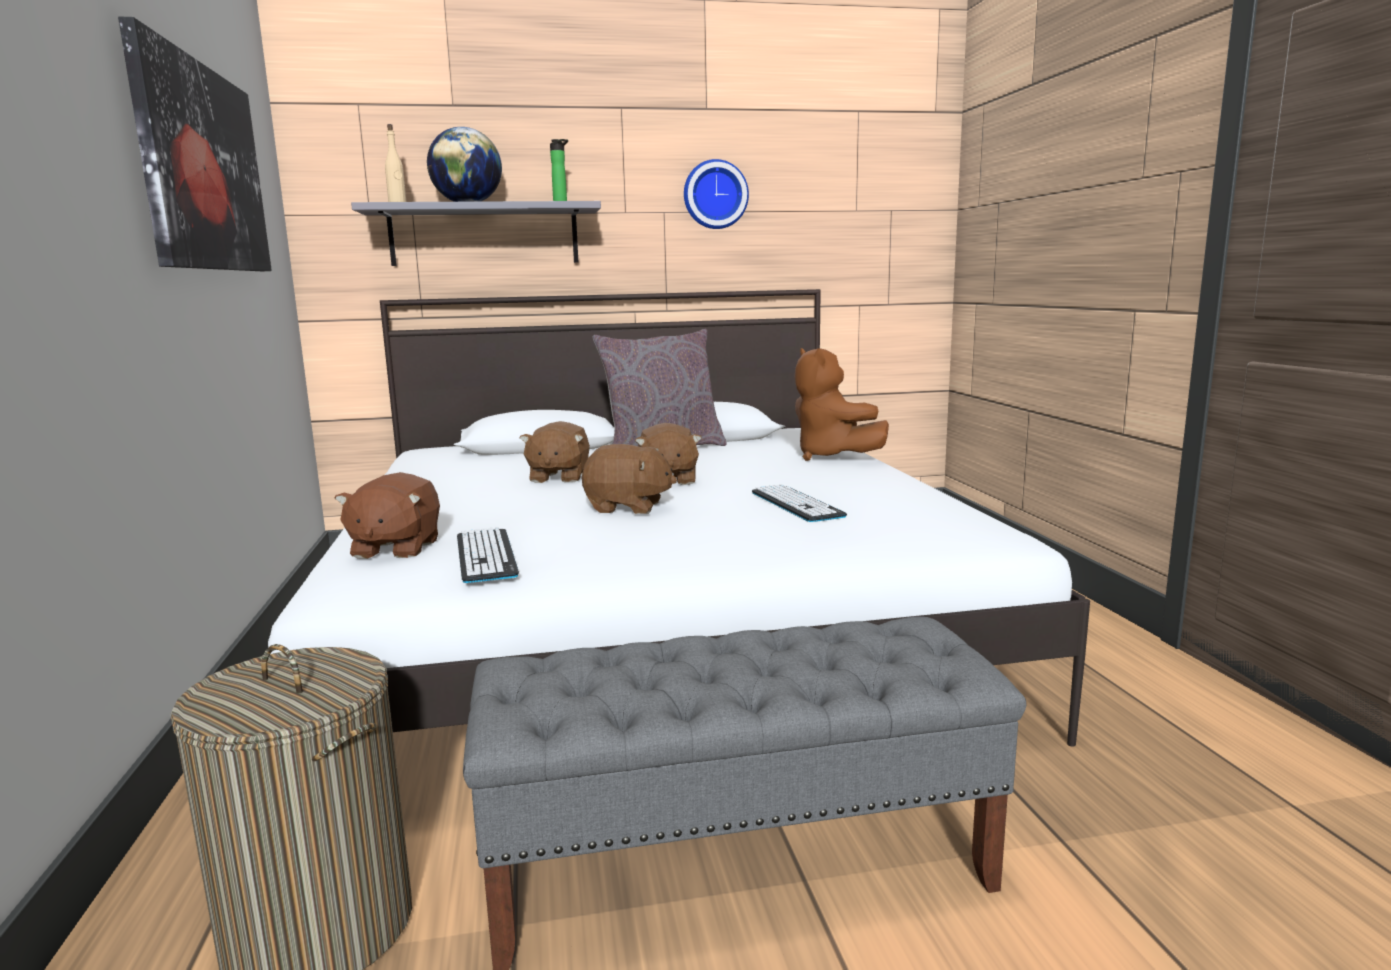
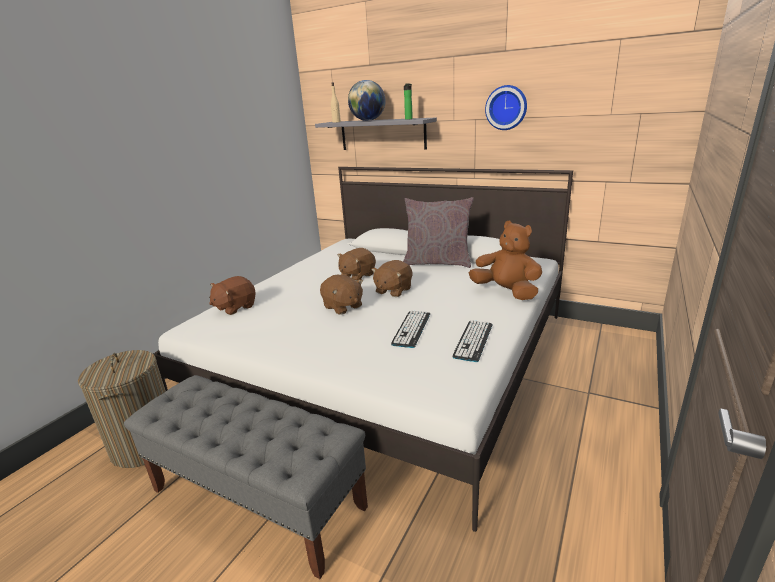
camera: 40 degrees right, 10 degrees up
(203, 168) = (226, 126): picture -> none
(486, 555) = (244, 323): keyboard -> keyboard (473, 340)
(831, 456) = (506, 292): brown plush toy -> brown plush toy turned 120 degrees clockwise

